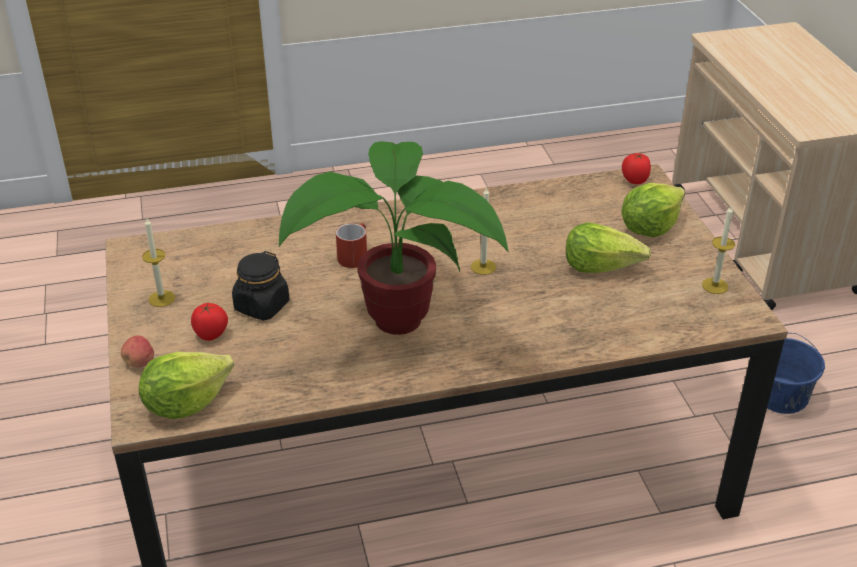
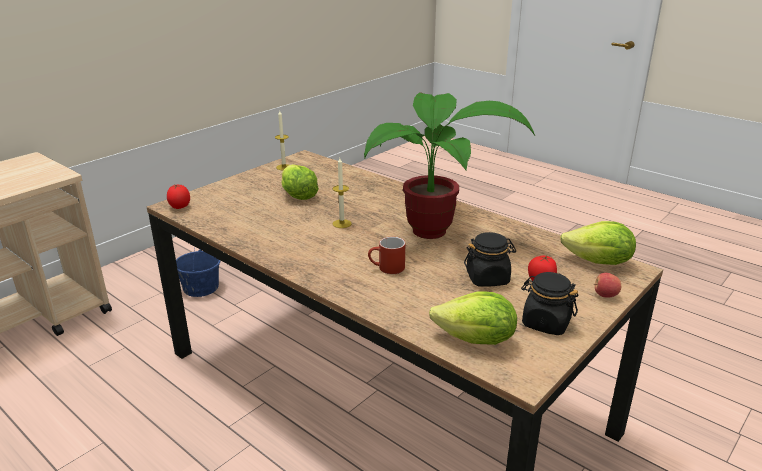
camera: 125 degrees left, 10 degrees down
(161, 298) = (545, 323): candle -> black jar
(649, 228) = (239, 191): lettuce -> lettuce (476, 340)

